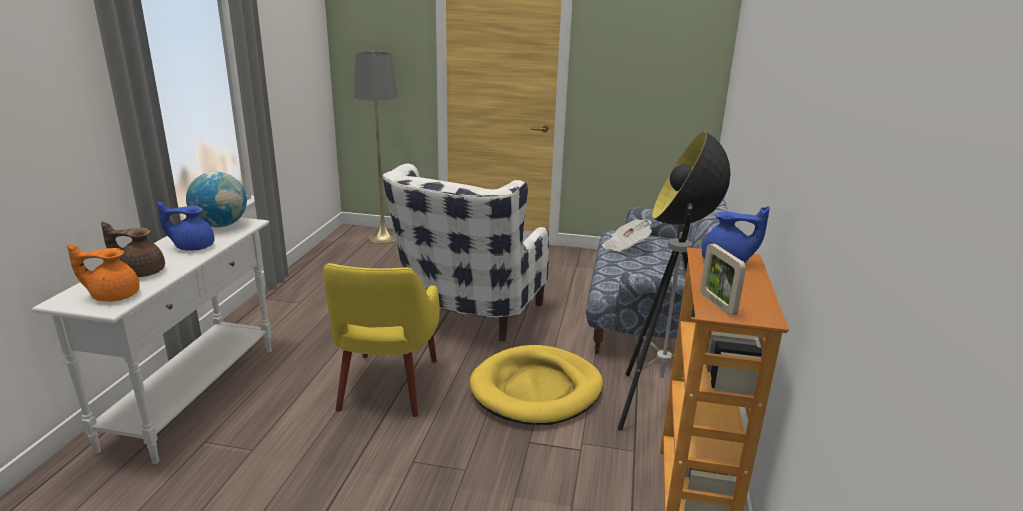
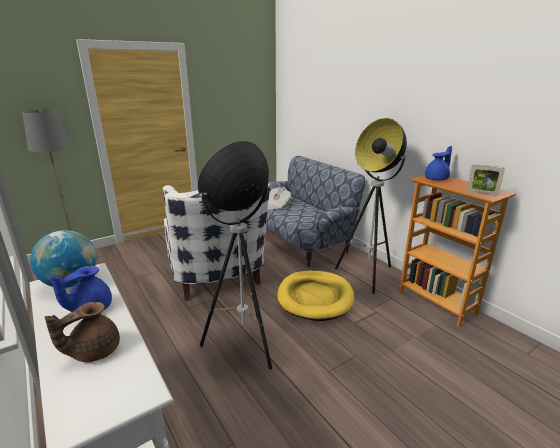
camera: 45 degrees left, 0 degrees up
(114, 295) = (120, 383): orange teapot -> none
(387, 386) = (244, 344): yellow armchair -> floor lamp

